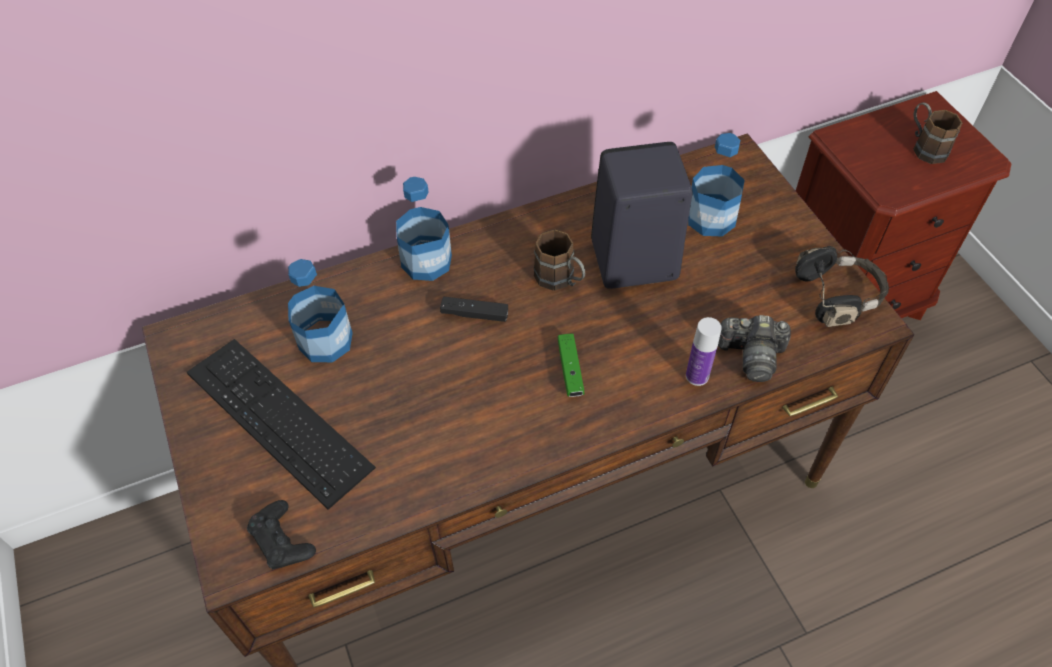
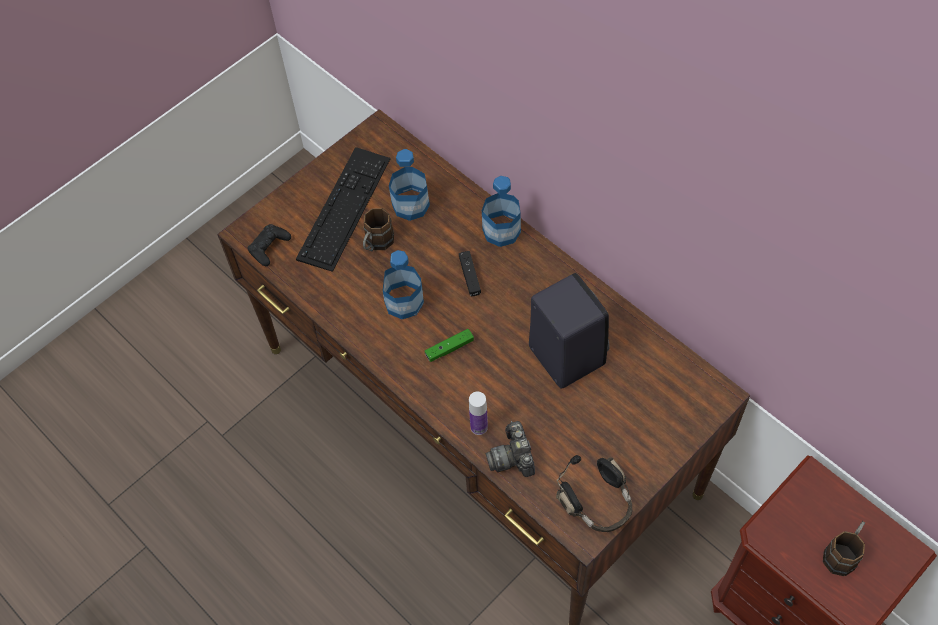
camera: 70 degrees right, 5 degrees up
(560, 280) = (524, 316): brown mug -> brown mug (376, 244)
(711, 218) = (635, 394): bottle -> bottle (404, 302)

